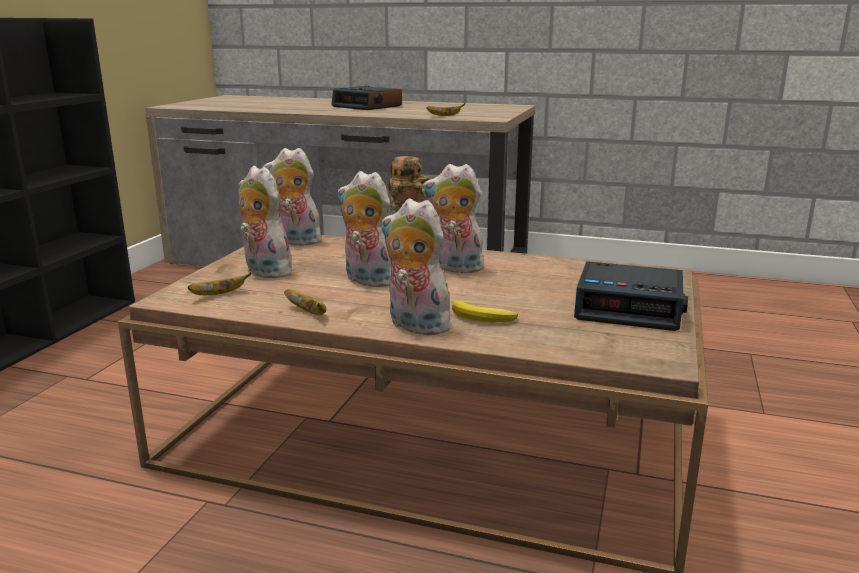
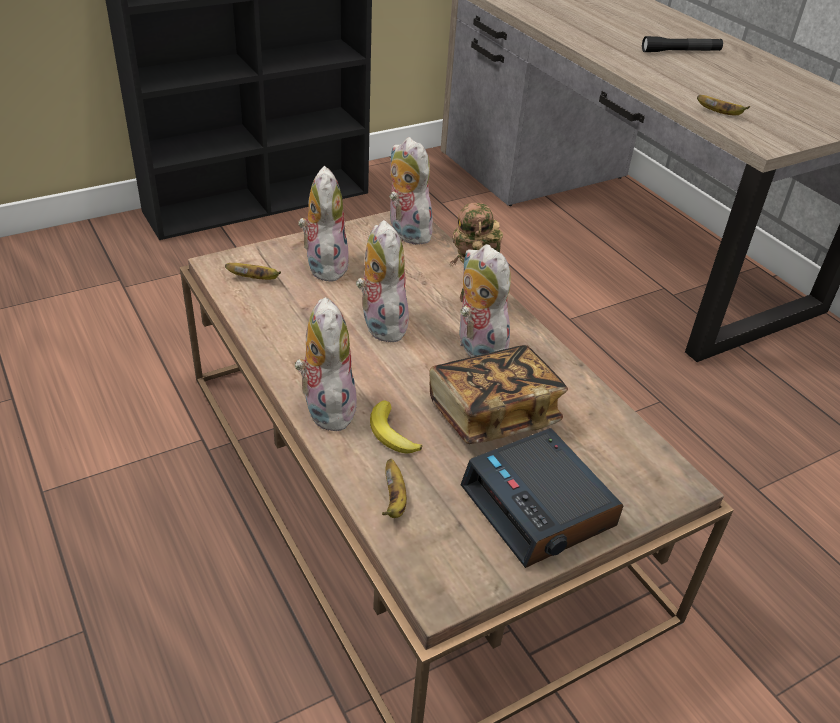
camera: 40 degrees right, 20 degrees up
(308, 313) = (280, 340): banana -> banana (394, 500)
(368, 106) = (680, 52): alarm clock -> black flashlight
(522, 287) = (492, 413): none -> book

